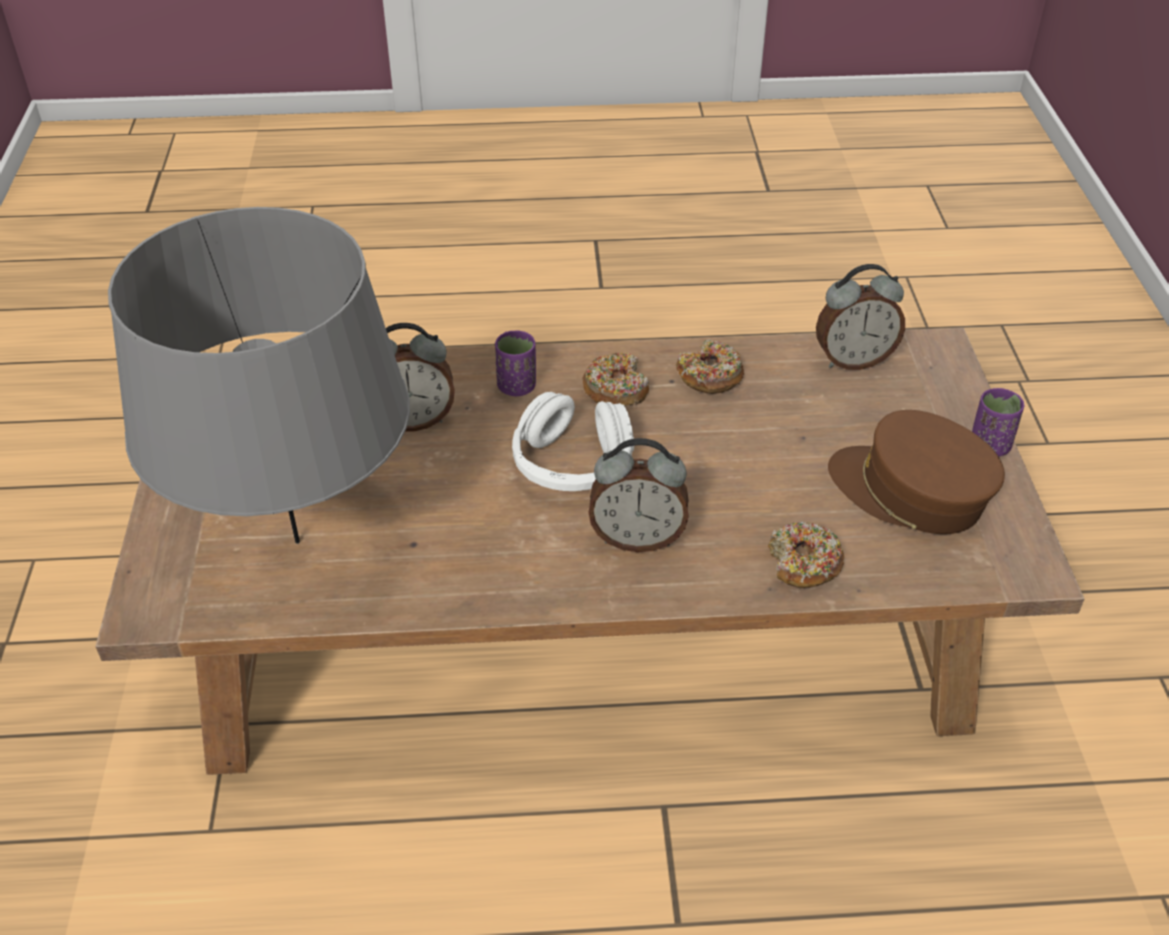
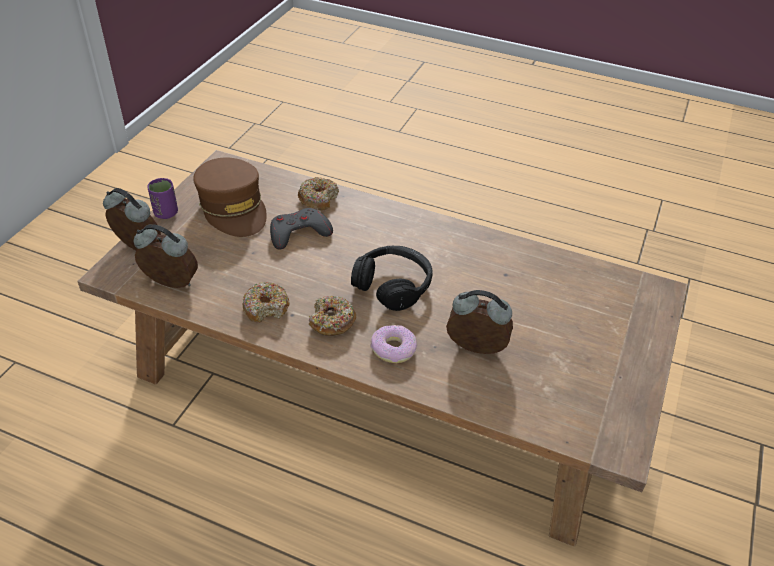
camera: 155 degrees left, 0 degrees up
(297, 543) = (570, 297): grey table lamp -> none
(517, 387) = (393, 348): purple cup -> donut
(572, 463) = (393, 285): white headphones -> black headphones
(637, 538) = (386, 236): alarm clock -> alarm clock (137, 249)
(772, 490) = (298, 233): none -> grey game controller

